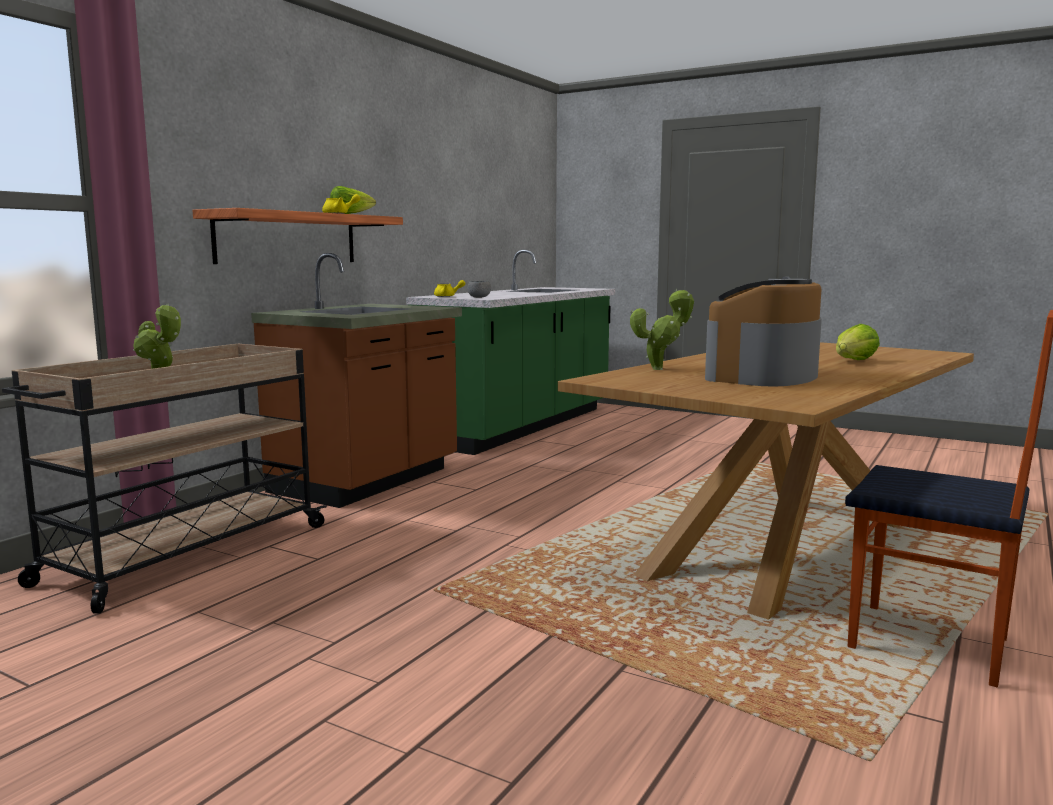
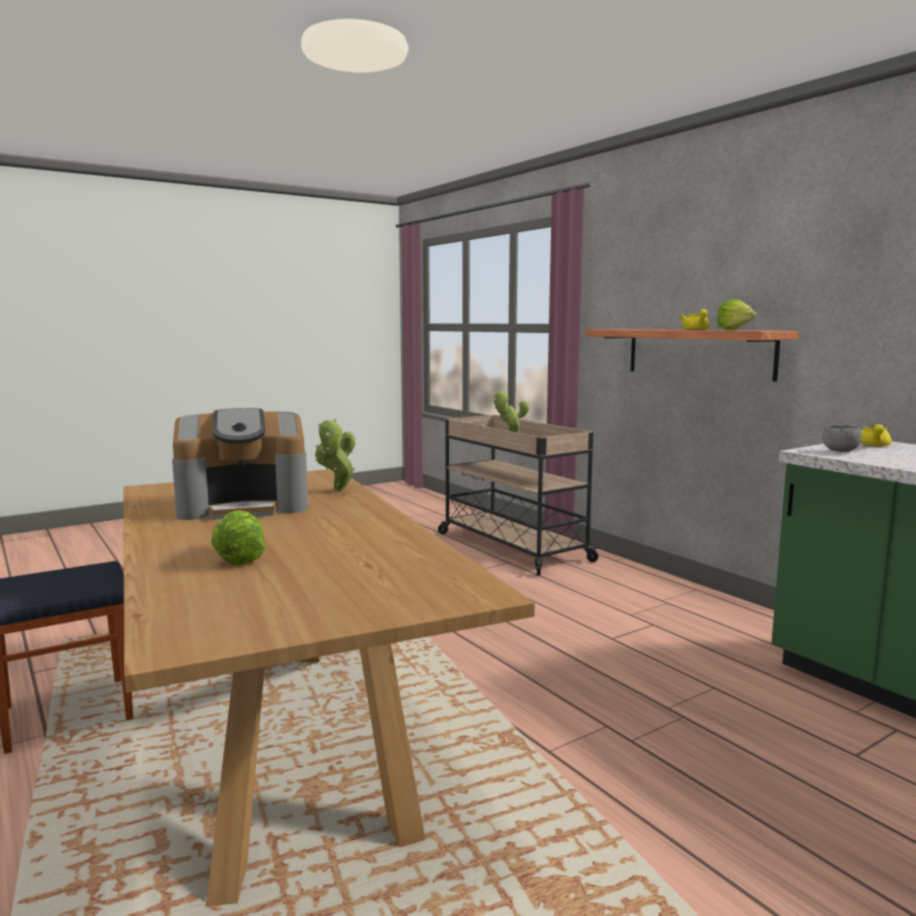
camera: 115 degrees right, 0 degrees up
(367, 481) = (666, 600): brown counter -> none
(763, 376) = (244, 505): coffee machine -> coffee machine turned 105 degrees clockwise

